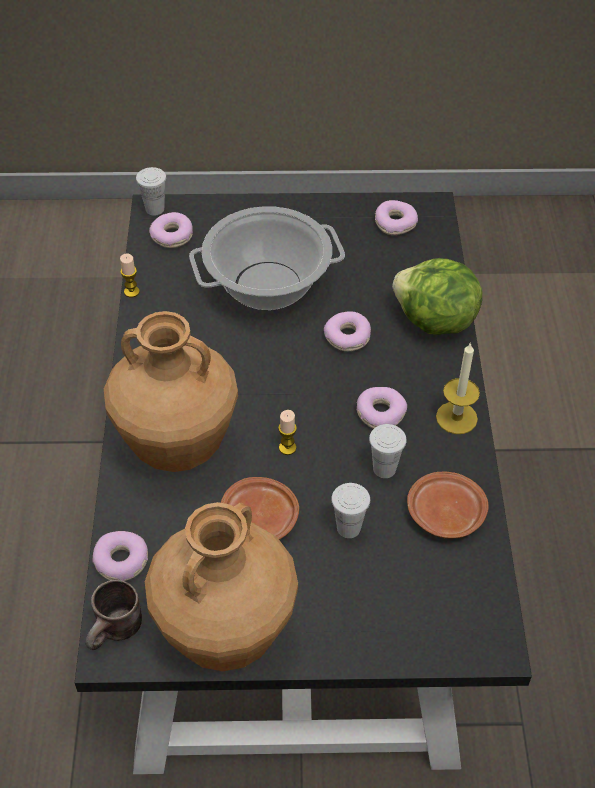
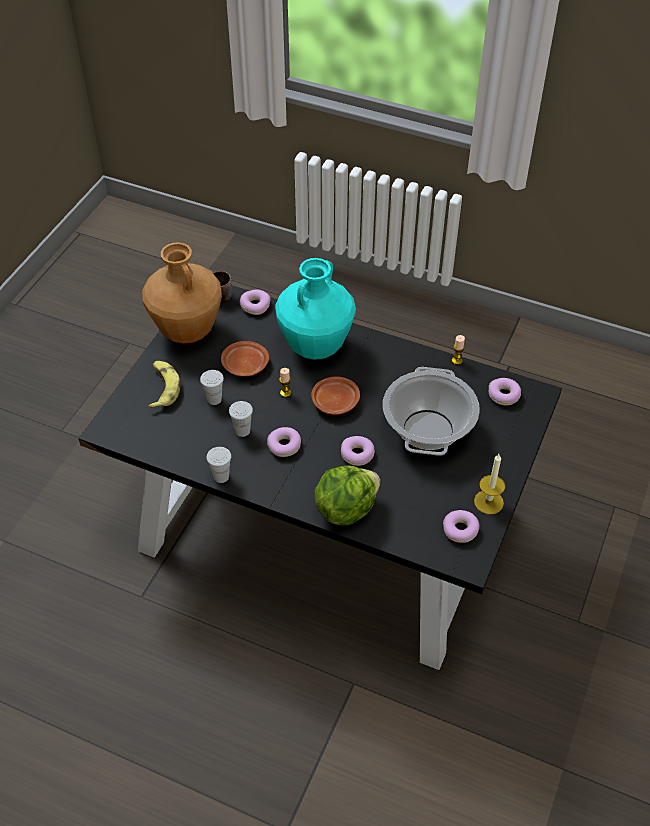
camera: 115 degrees right, 0 degrees up
(155, 209) = (538, 394): white cup -> white cup (221, 476)
(177, 447) = (316, 346): brown vase -> turquoise vase
(365, 608) = (163, 387): none -> banana
(444, 513) = (194, 445): brown plate -> brown plate (335, 401)
(456, 418) = (257, 482): candle -> candle (488, 502)

